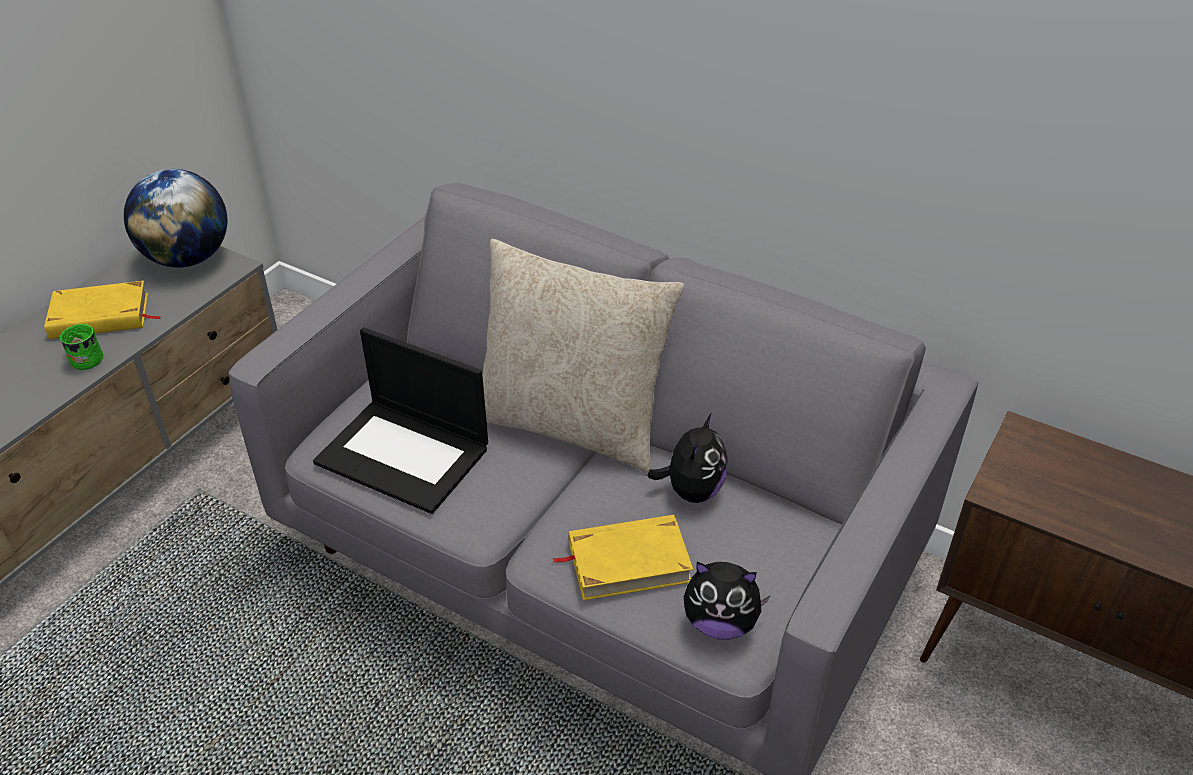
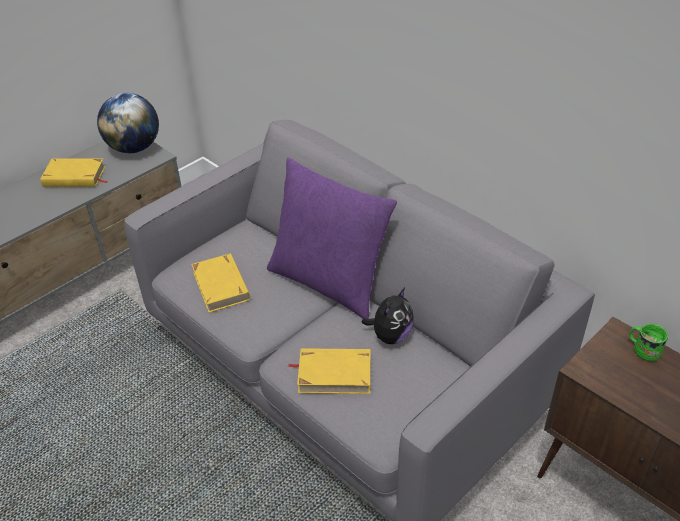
camera: 15 degrees right, 0 degrees up
(84, 359) = (57, 201): green mug -> green mug (643, 350)
(405, 455) = (221, 285): laptop -> yellow book
(571, 424) = (329, 282): beige pillow -> purple pillow
(720, 623) = (379, 423): plush toy -> none

